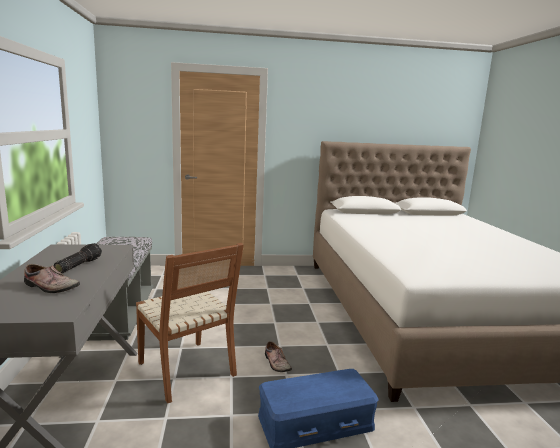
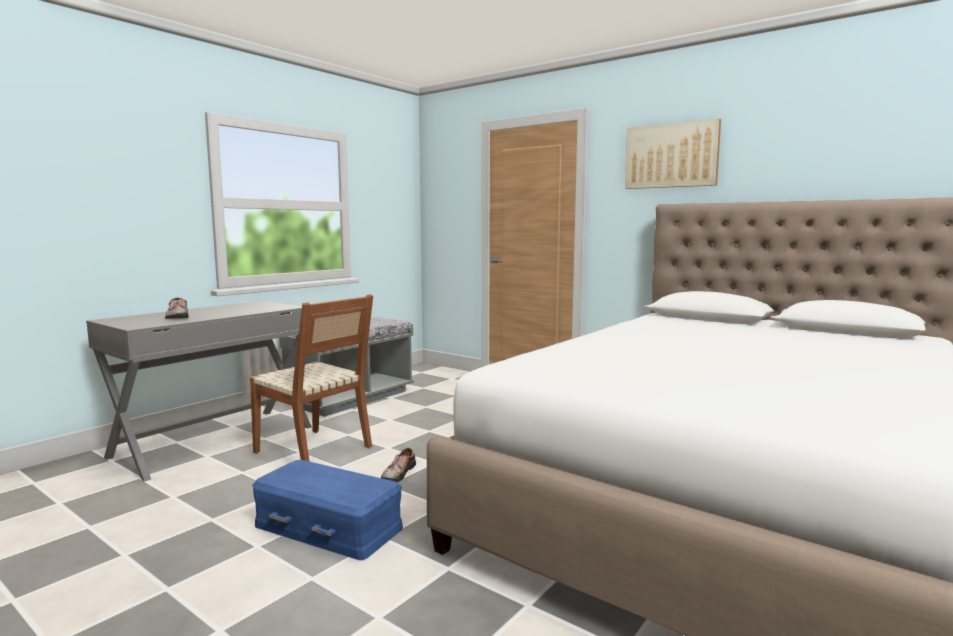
camera: 45 degrees right, 5 degrees down
(78, 265) = (231, 311): flashlight -> none
(187, 372) = (316, 452): chair -> chair turned 60 degrees counterclockwise
(325, 110) = (671, 156): none -> picture

